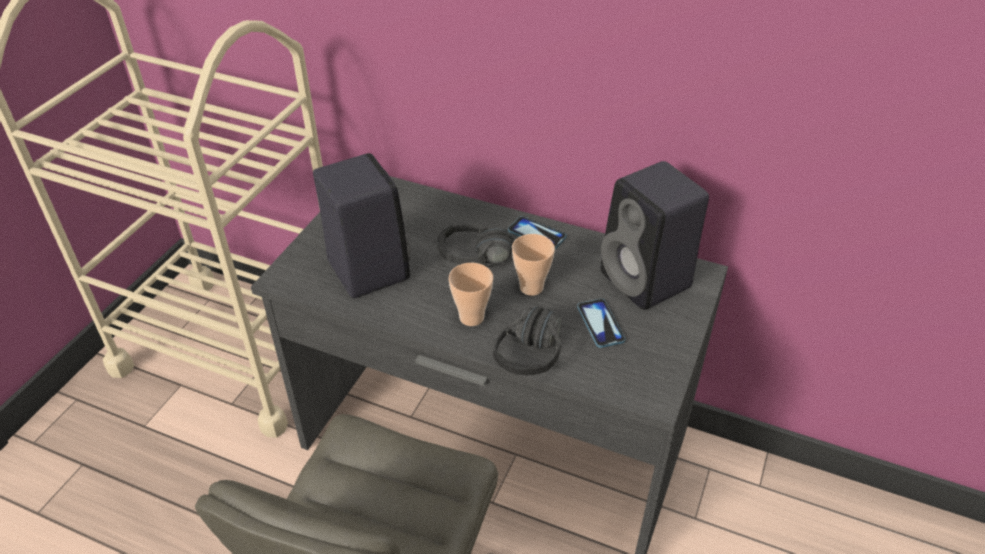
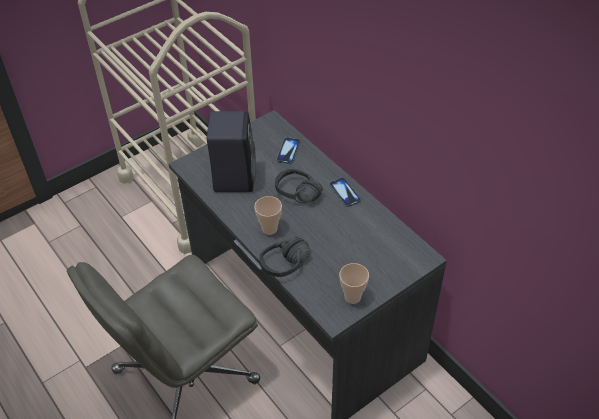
camera: 30 degrees right, 5 degrees up
(531, 287) = (316, 225): cup -> cup (352, 297)
(600, 324) = (338, 263): phone -> phone (288, 151)
(647, 281) = (387, 249): black speaker -> none

